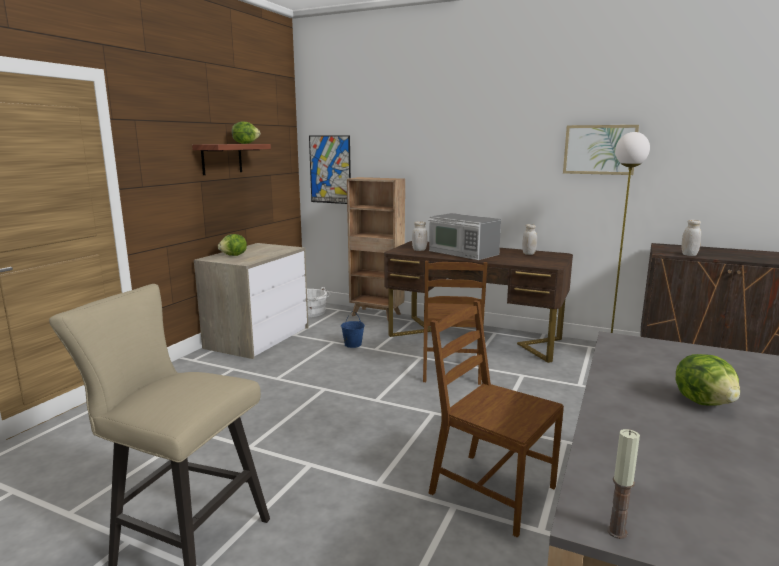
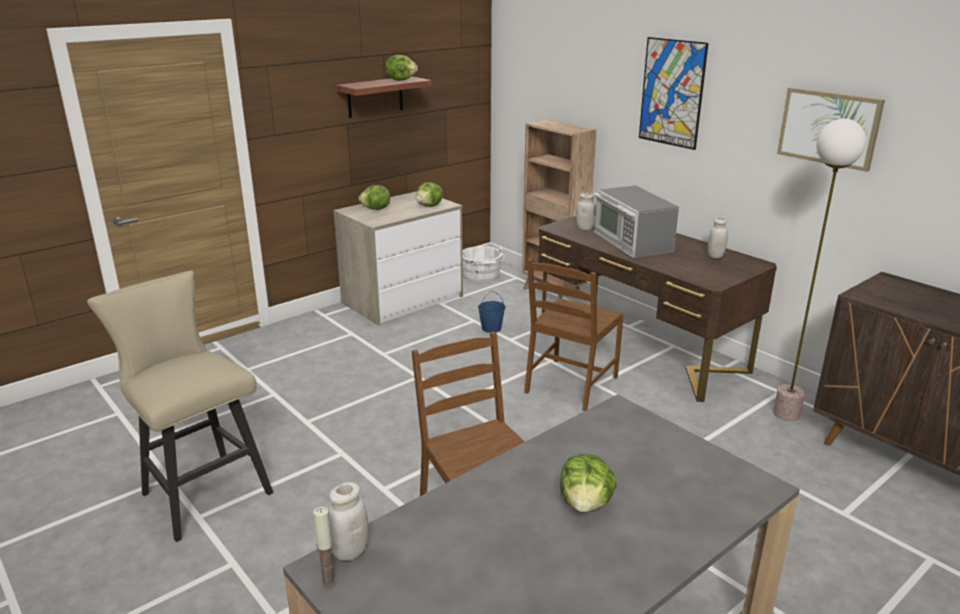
camera: 25 degrees right, 10 degrees up
(279, 250) = (429, 206): none -> lettuce
(330, 169) = (521, 104): picture -> picture (672, 93)
(689, 255) = (892, 305): white jar -> white jar (349, 551)

